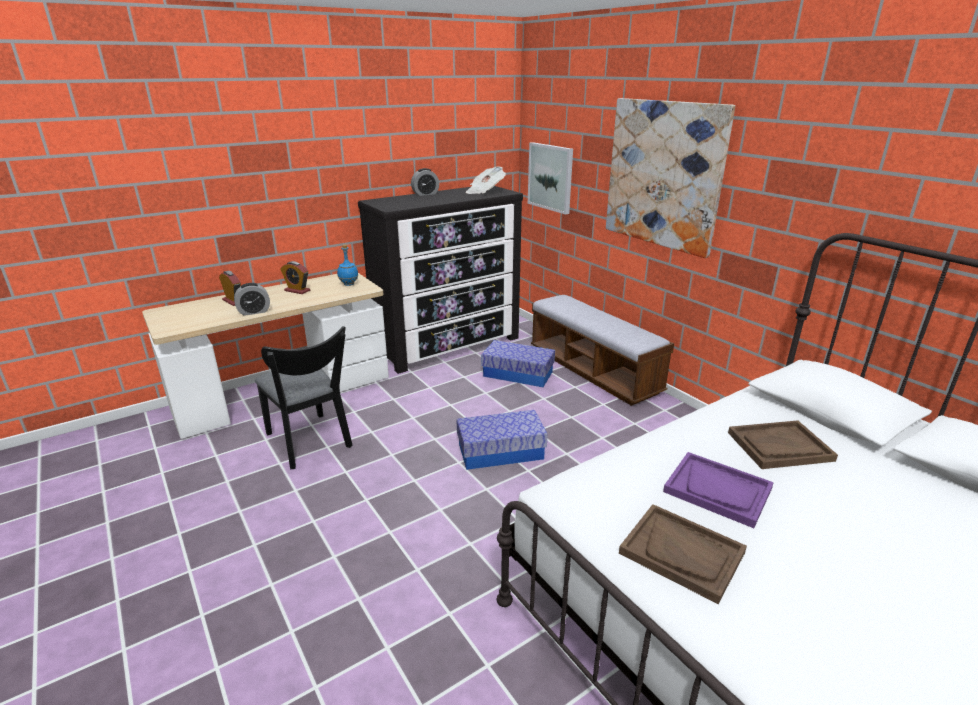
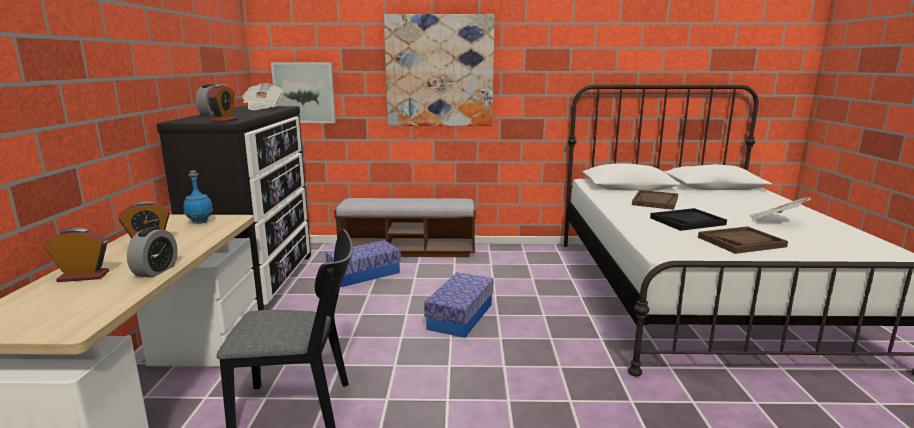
camera: 55 degrees left, 10 degrees down
(391, 207) = (224, 121): none -> alarm clock
(718, 490) = (687, 221): purple tray -> black tray
(858, 579) = (775, 221): none -> newspaper

